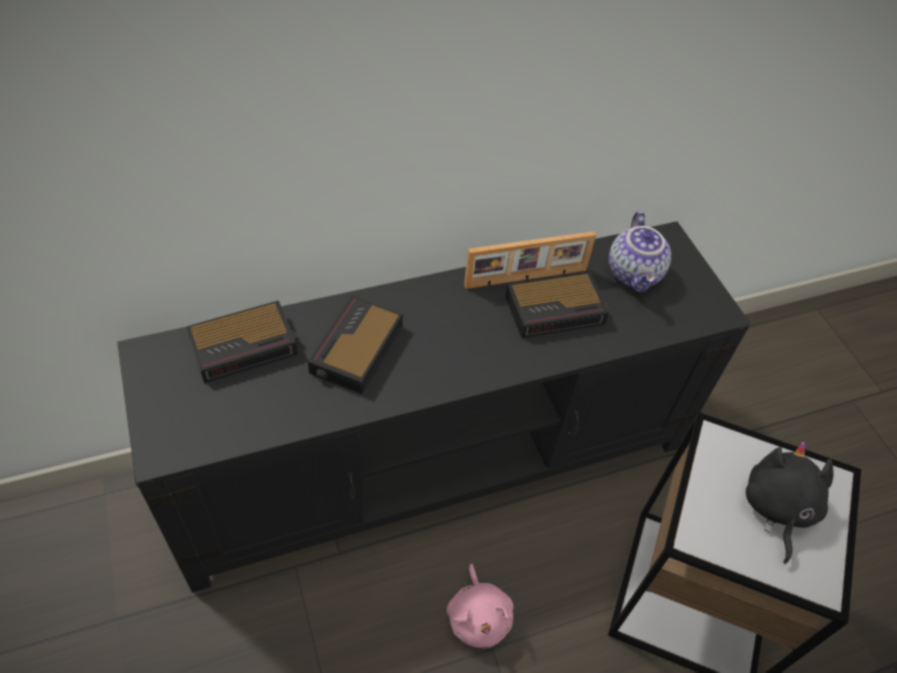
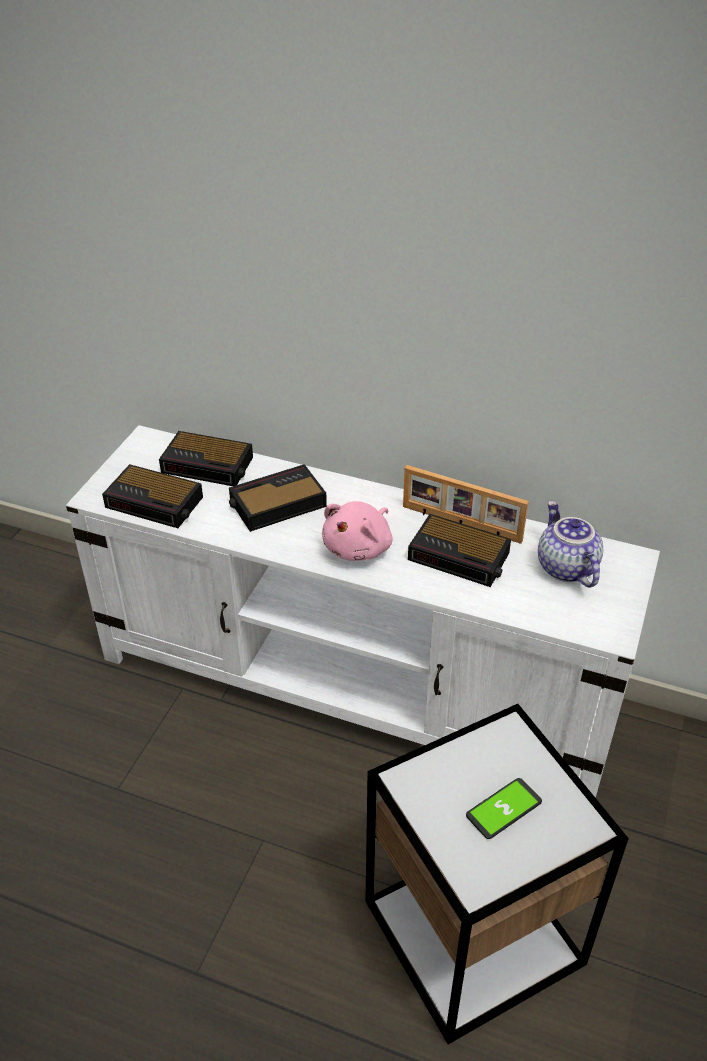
camera: 45 degrees right, 10 degrees down
(236, 419) = (156, 503): none -> alarm clock
(436, 459) = (356, 683): black tv stand -> white tv stand
(478, 616) = (276, 811): pink plush toy -> pink plush toy (359, 547)
(635, 274) = (564, 567): teapot -> teapot turned 120 degrees clockwise
(777, 508) = (503, 809): black plush toy -> phone

